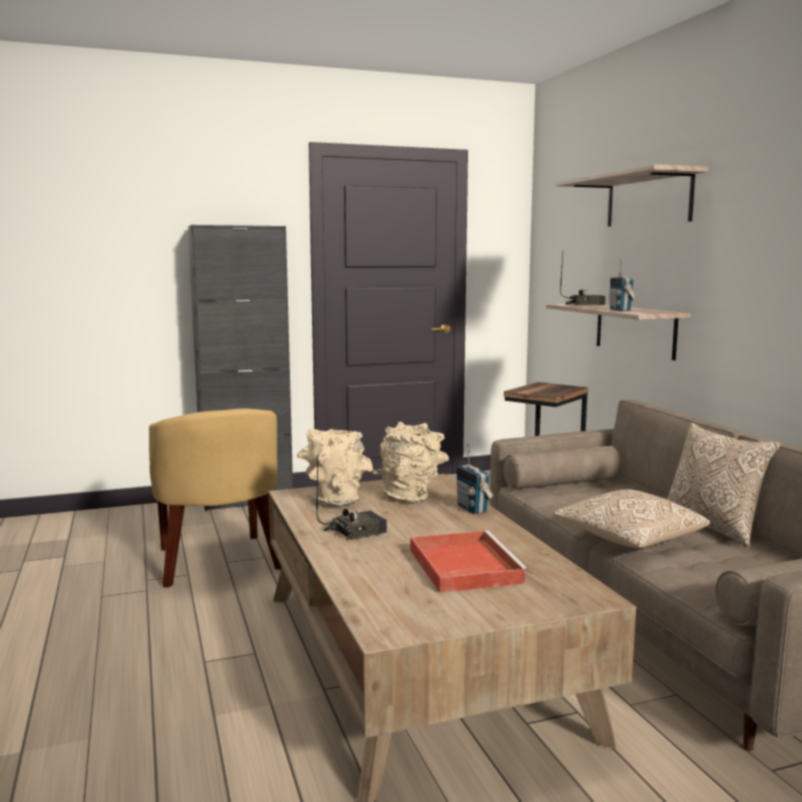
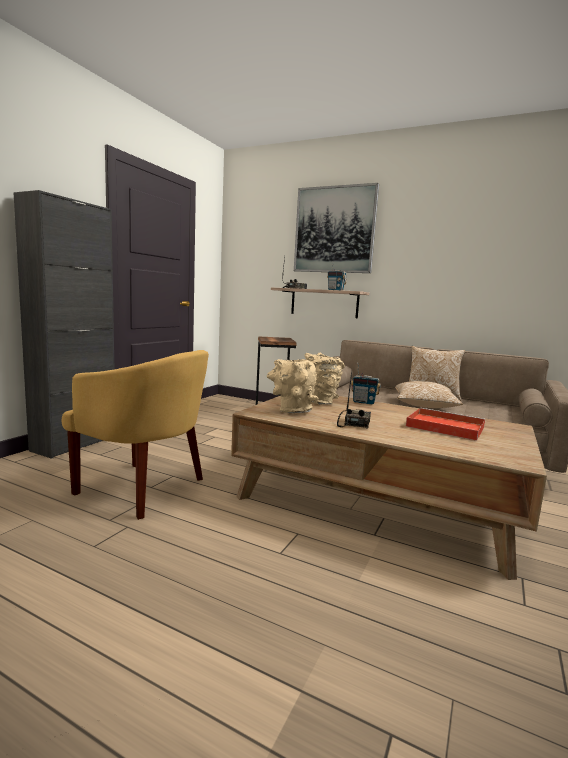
camera: 45 degrees left, 0 degrees up
(648, 200) = (334, 230): shelf -> picture

